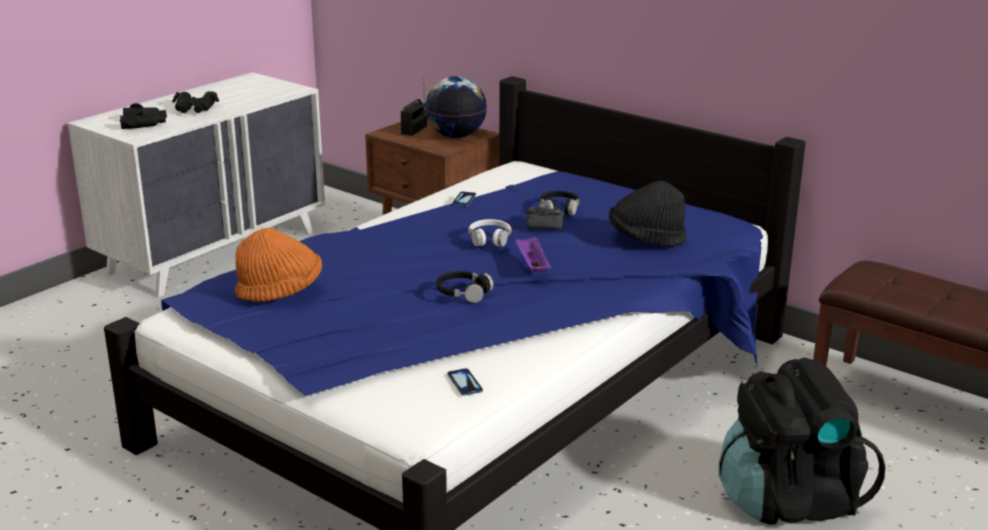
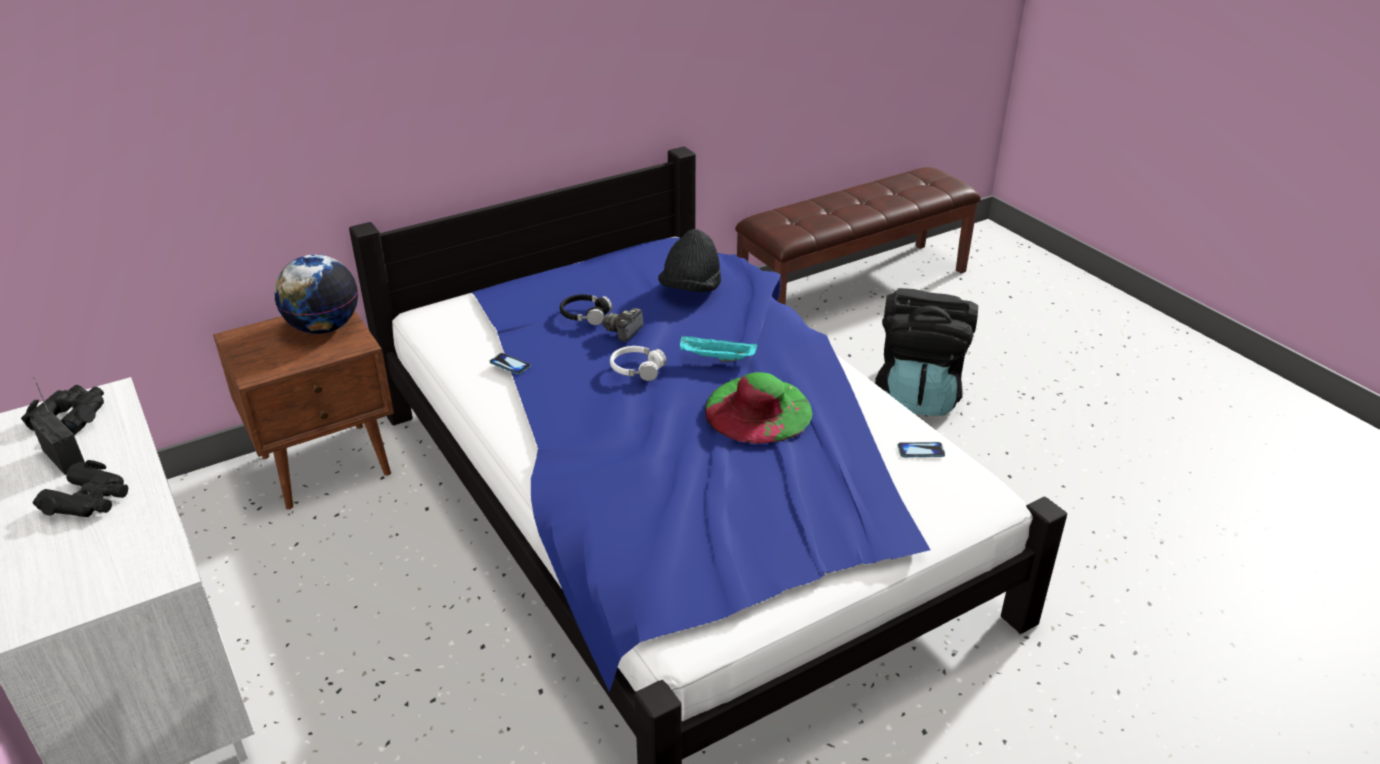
camera: 70 degrees left, 10 degrees up
(144, 123) = (103, 561): black binoculars -> black binoculars (72, 415)
(280, 292) = (690, 532): orange hat -> none
(414, 130) = (268, 351): radio -> radio (64, 458)
(463, 293) = (758, 410): black headphones -> green hat
(532, 265) = (716, 358): purple tray -> turquoise tray

